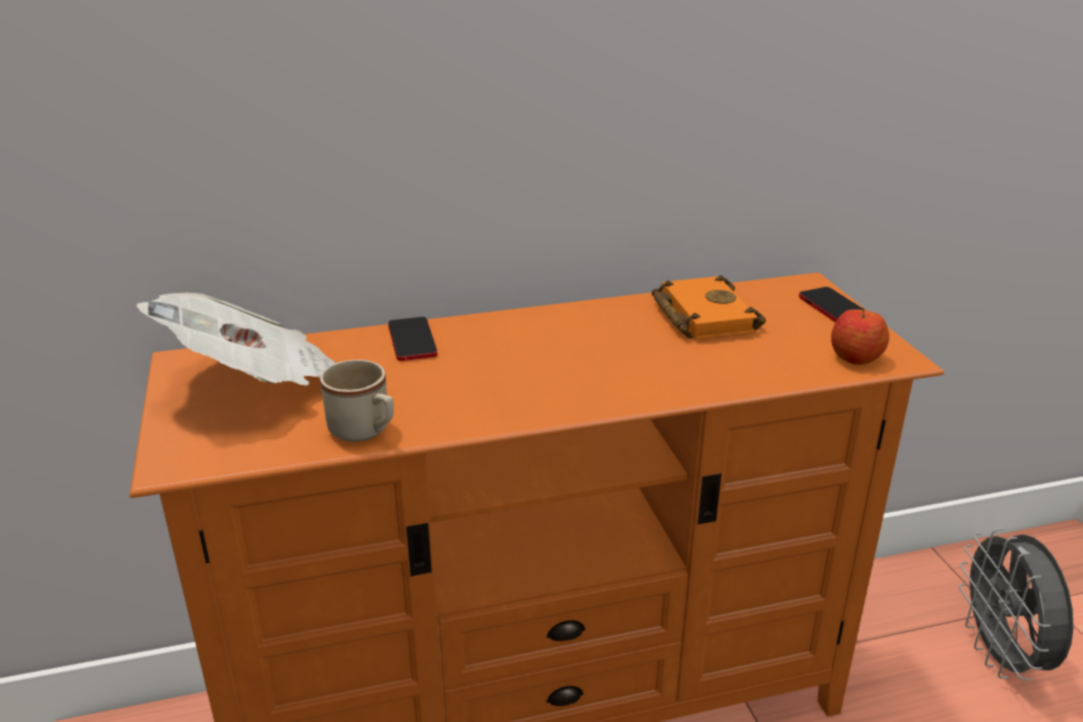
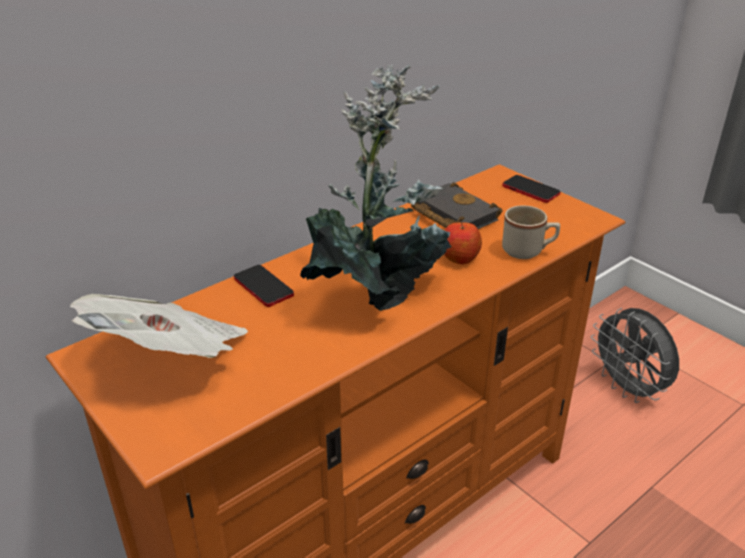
camera: 25 degrees left, 5 degrees up
(365, 431) = (293, 373): beige mug -> beige mug (528, 251)
(532, 377) = (378, 293): none -> potted plant
(700, 315) = (451, 215): orange book -> black book
(855, 357) = (570, 224): apple -> apple (460, 257)

